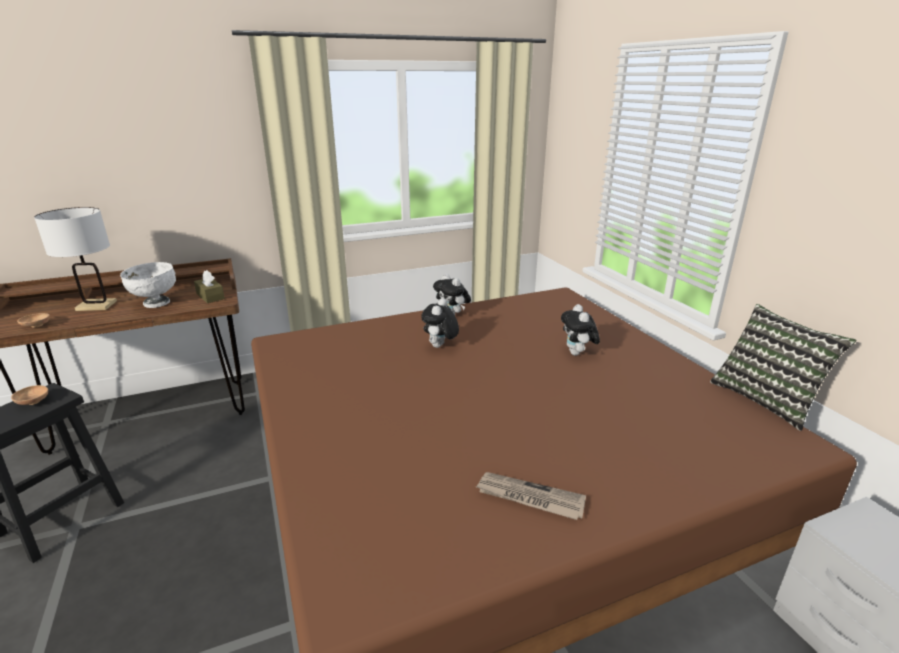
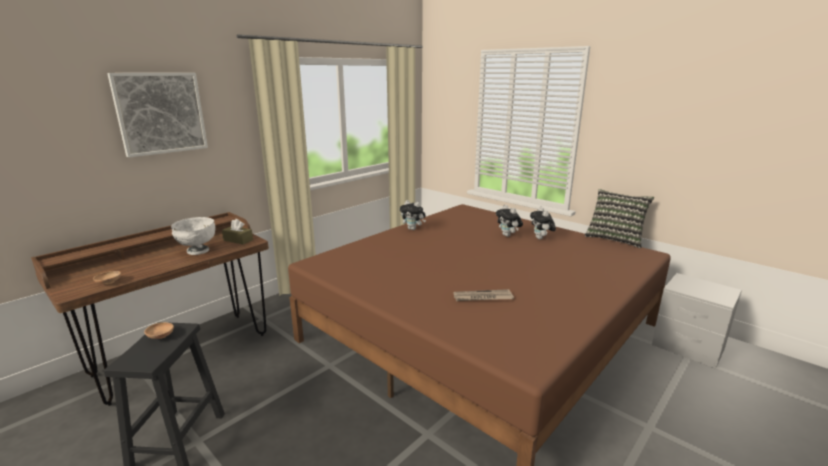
camera: 25 degrees left, 5 degrees down
(96, 306) = (143, 261): white table lamp -> none
(141, 132) = (160, 113): none -> picture
(440, 346) = (427, 246): plush toy -> plush toy (541, 238)
(529, 498) = (559, 301): newspaper -> newspaper (482, 297)

